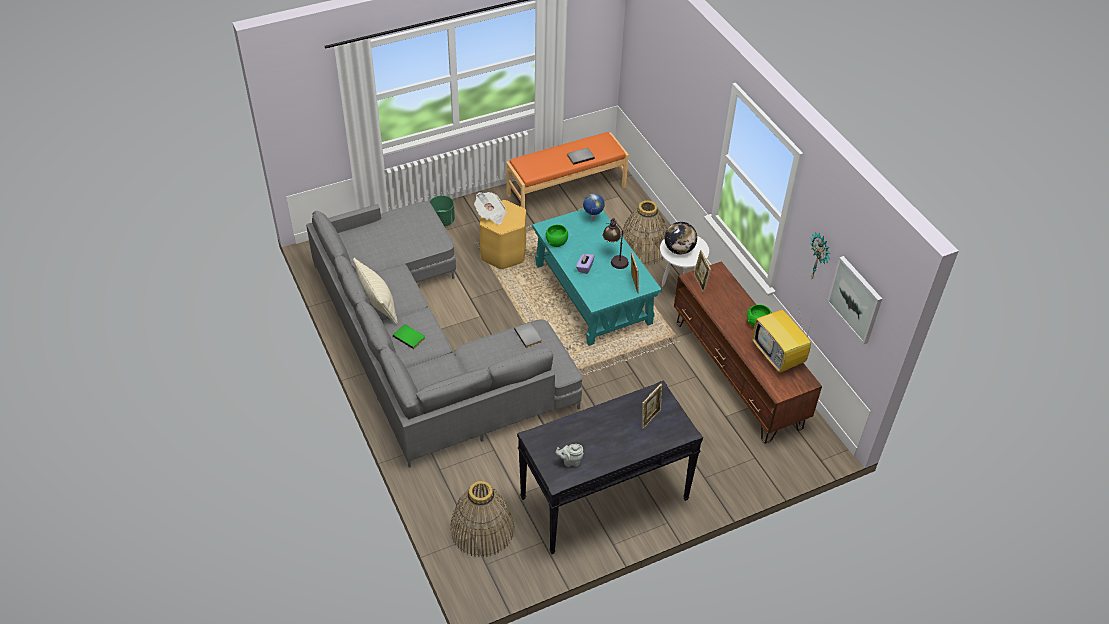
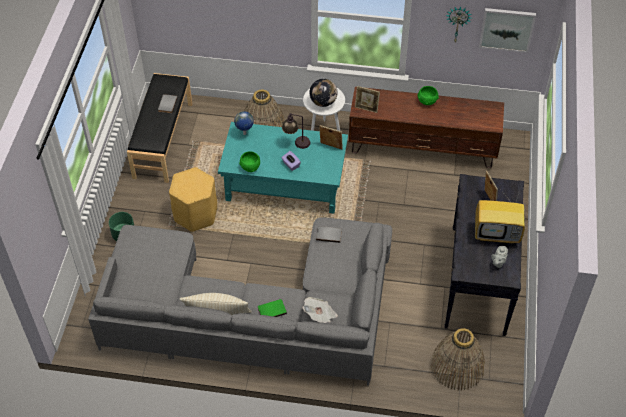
camera: 55 degrees left, 5 degrees up
(491, 215) = (184, 191): newspaper -> newspaper (320, 315)
(566, 190) = (162, 140): orange bench -> black bench
(778, 357) = (464, 108): television -> television (497, 233)

